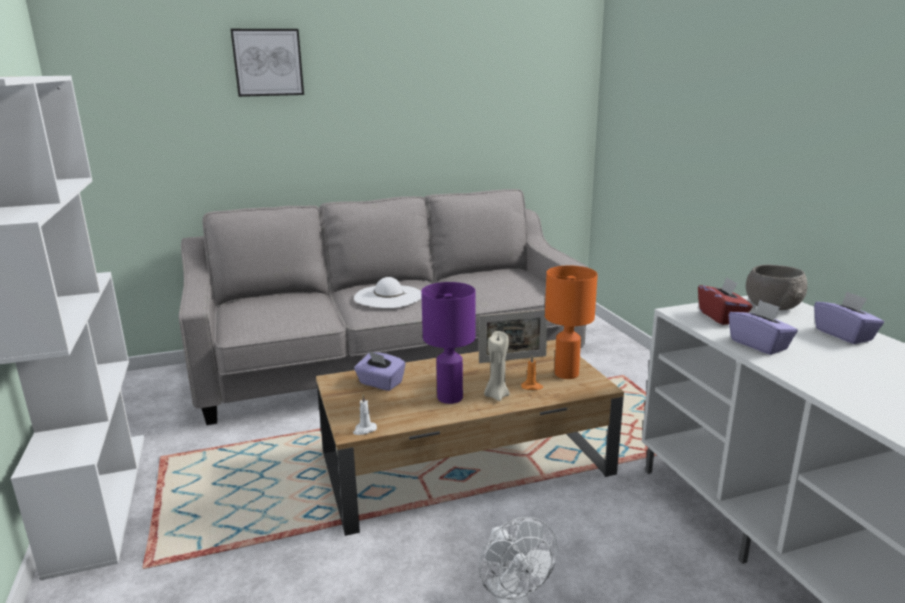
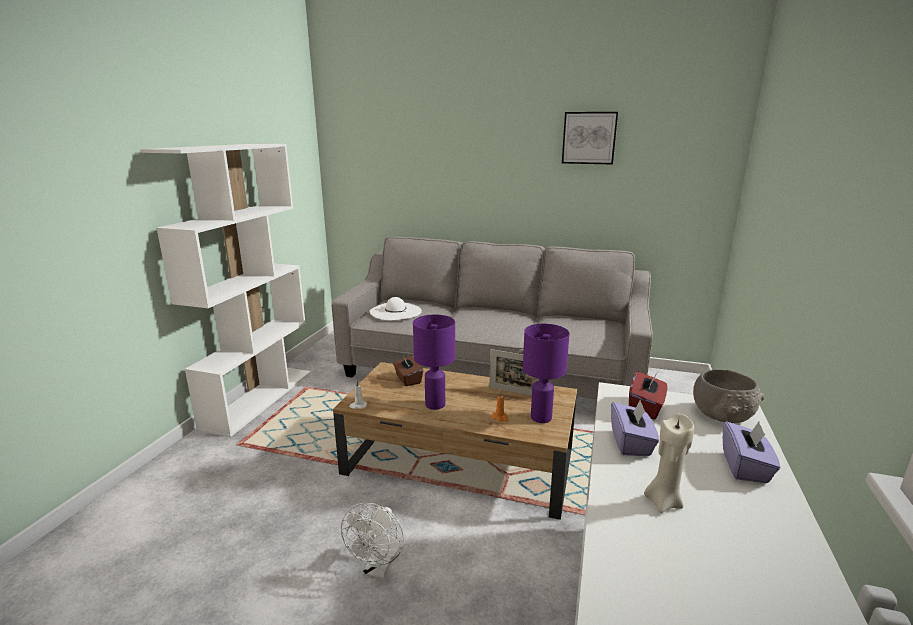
camera: 35 degrees right, 0 degrees up
(268, 62) = (445, 135): picture -> picture (589, 138)
(380, 383) = (408, 379): purple tissue box -> brown tissue box
(388, 296) = (483, 320): white hat -> white hat (395, 311)
(496, 395) = (466, 414): beige candle -> beige candle (663, 501)
(565, 374) = (540, 417): orange table lamp -> purple table lamp

